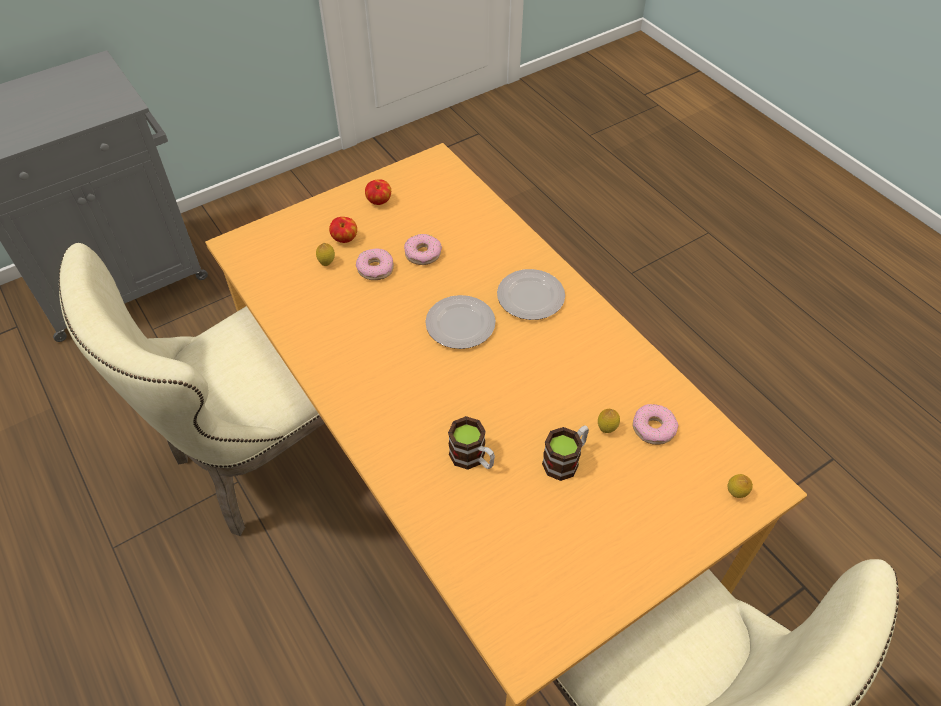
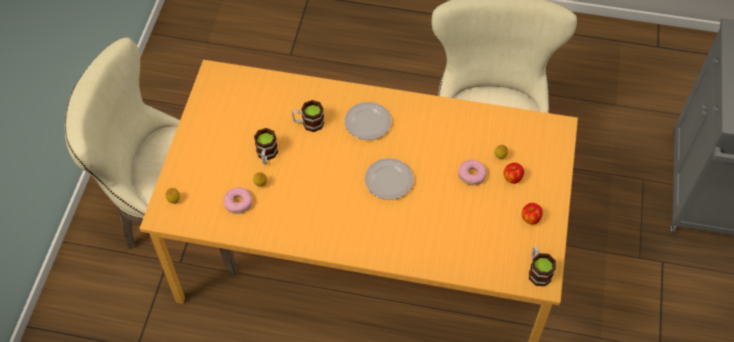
camera: 135 degrees right, 5 degrees up
(423, 254) = (460, 205): donut -> none
(430, 168) = (537, 271): none -> mug
(530, 297) = (371, 227): plate -> plate (367, 122)

